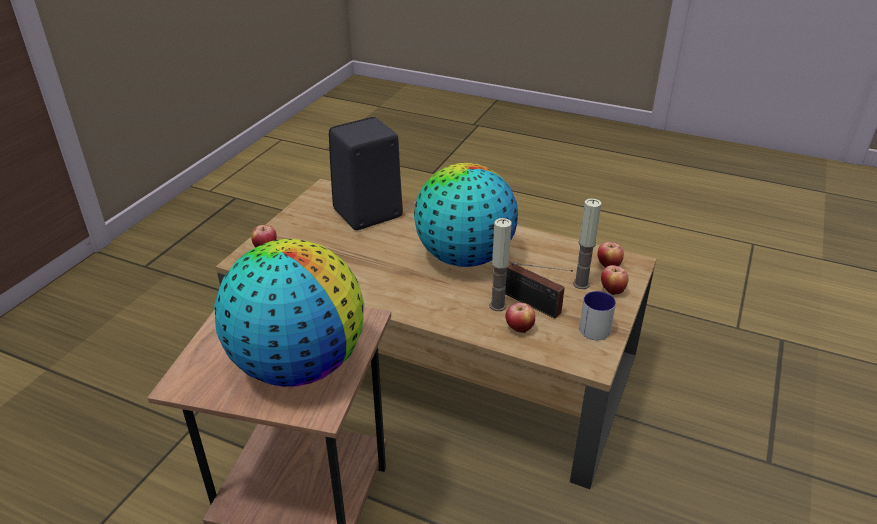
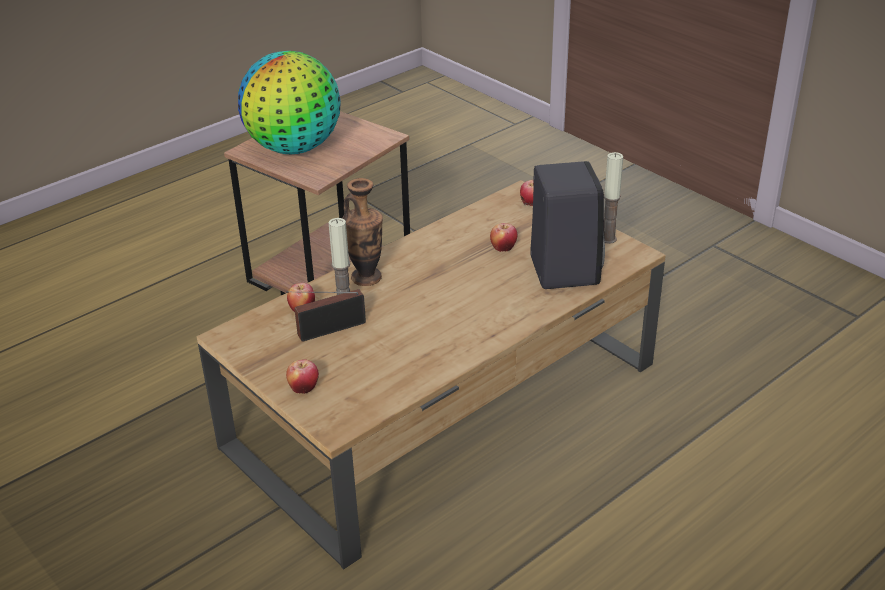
camera: 115 degrees right, 0 degrees up
(443, 308) = (366, 278): none -> vase
(464, 257) = (436, 310): globe -> none
(581, 284) = (332, 372): candle -> candle (608, 239)
(593, 326) = (268, 355): mug -> none
(608, 266) = (344, 404): apple -> apple (503, 249)

